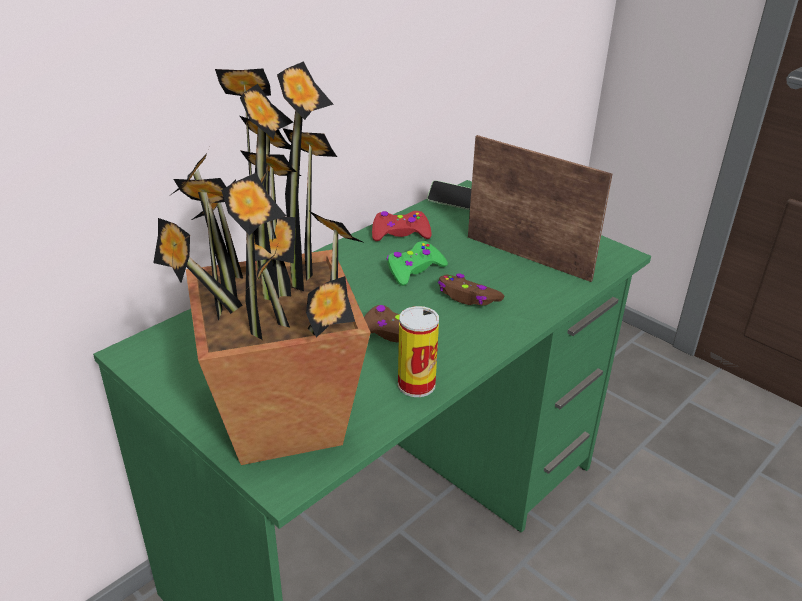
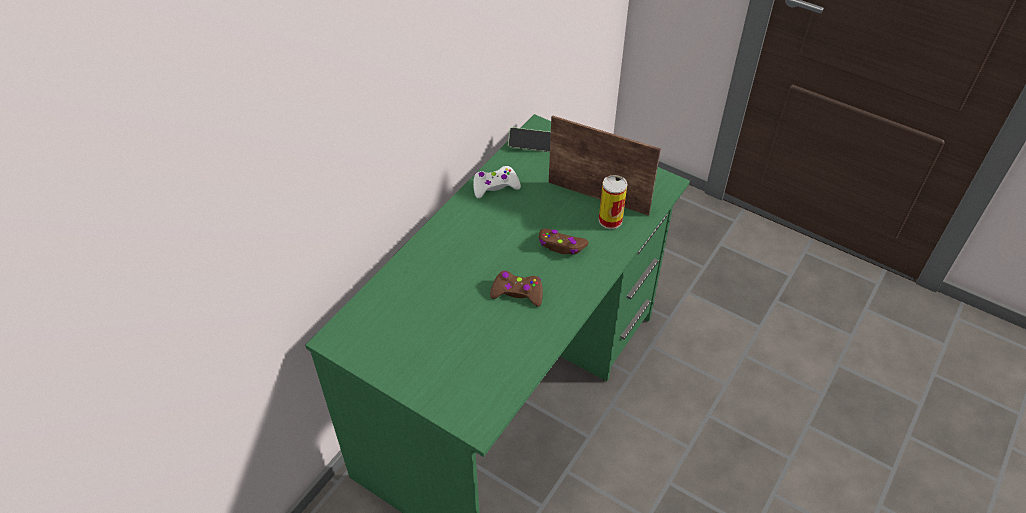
camera: 10 degrees left, 15 degrees up
(281, 422) = (461, 380): potted plant -> none
(400, 233) = (495, 186): red game controller -> white game controller
(414, 270) = (515, 224): green game controller -> none
(416, 384) = (543, 333): can -> can (610, 220)

